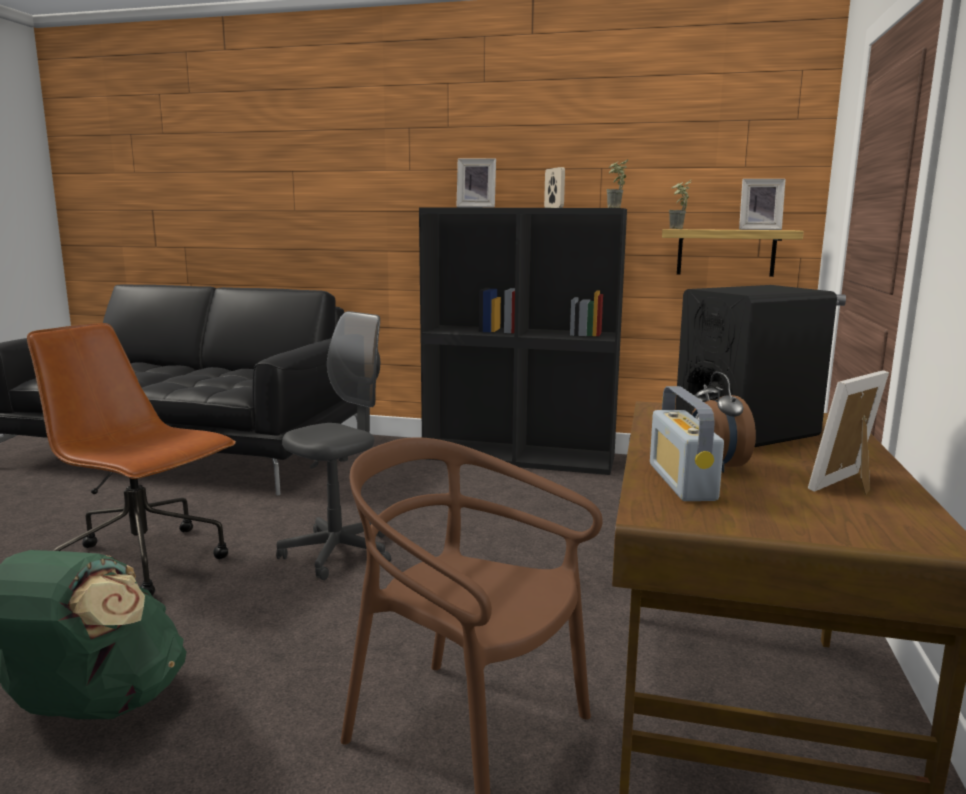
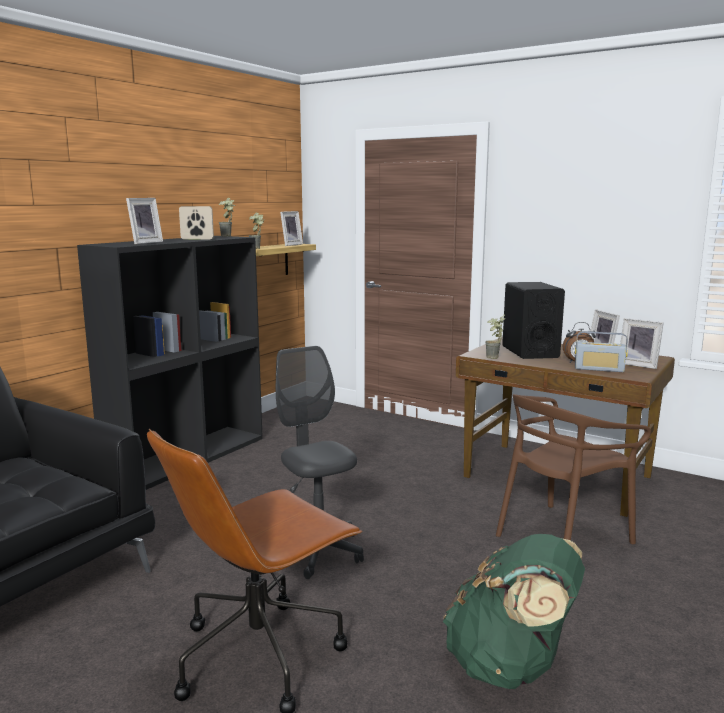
camera: 70 degrees left, 0 degrees up
(647, 416) = (494, 358): none -> potted plant
(795, 517) = (639, 365): none -> picture frame

